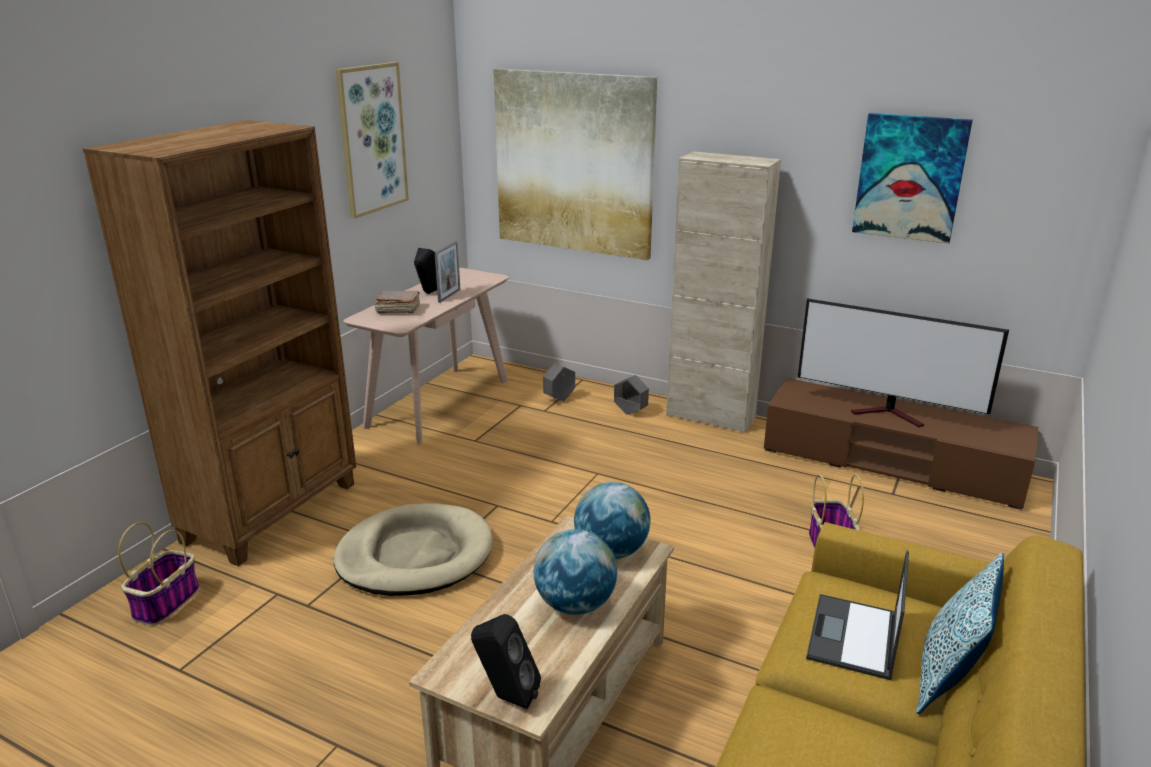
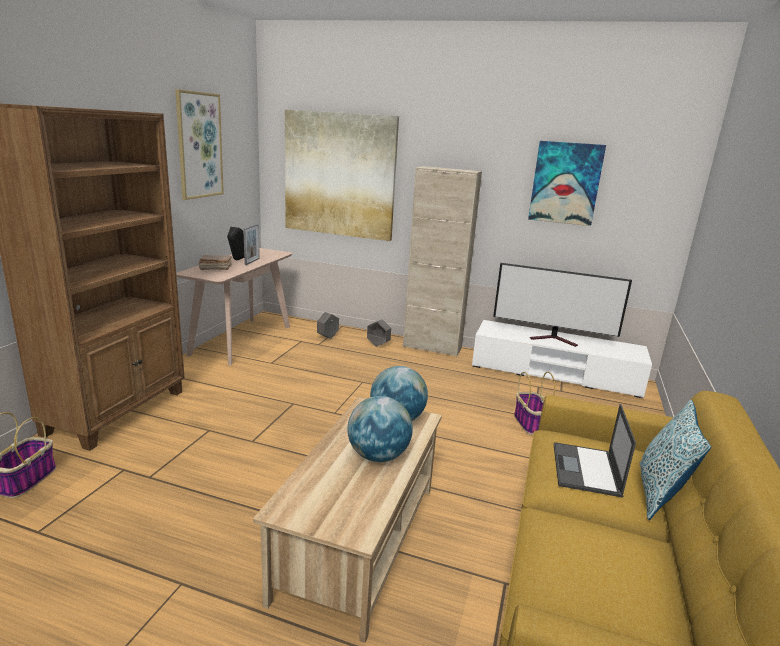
camera: 10 degrees left, 5 degrees down
(415, 555) = (234, 438): beige dog bed -> none
(506, 697) = (337, 526): black speaker -> none
(891, 463) = (554, 373): brown tv stand -> white tv stand

